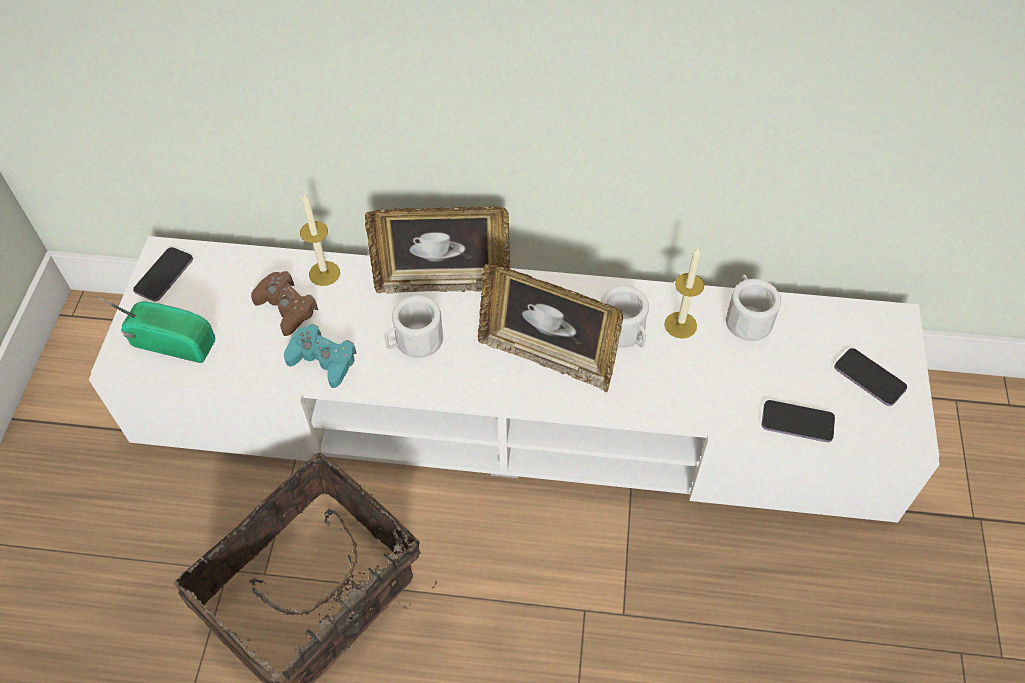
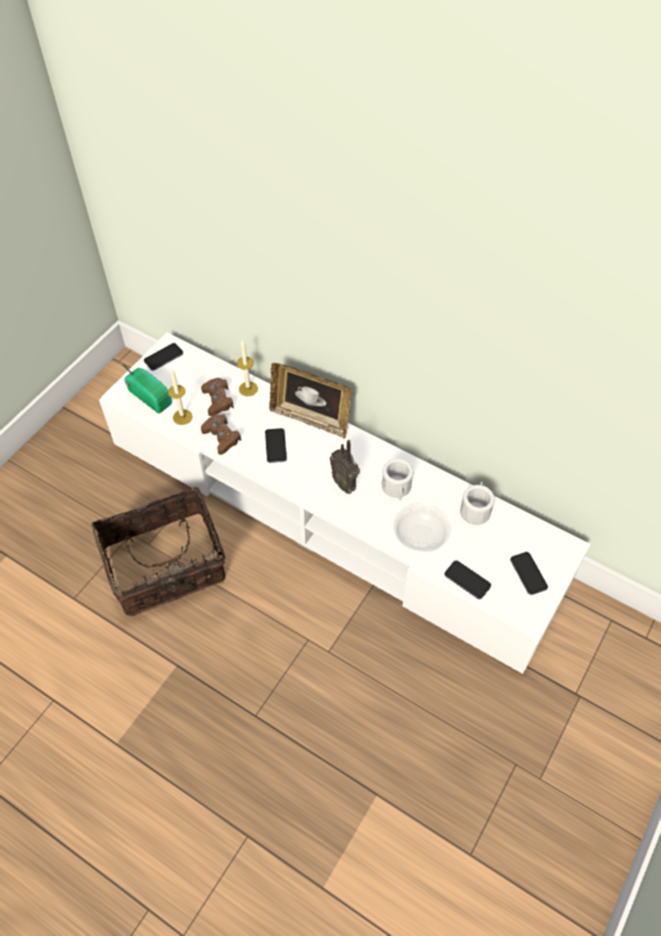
camera: 25 degrees right, 0 degrees up
(322, 360) = (221, 437): turquoise game controller -> brown game controller
(414, 342) = (275, 446): white mug -> phone
(547, 355) = (345, 484): picture frame -> radio
(680, 325) = (433, 497): candle -> candle (182, 417)
(696, 386) = (420, 535): none -> bowl

